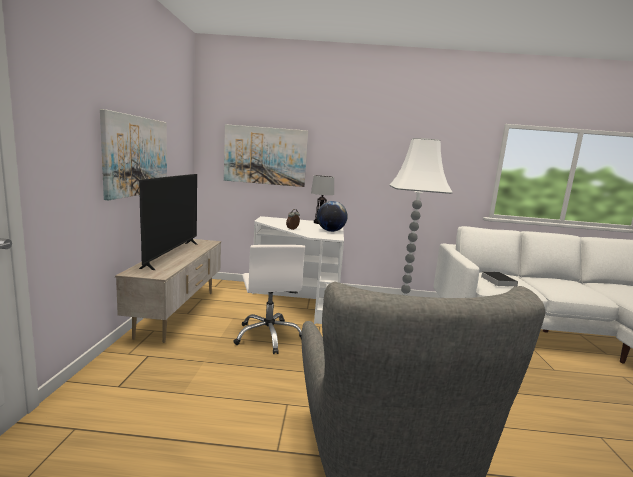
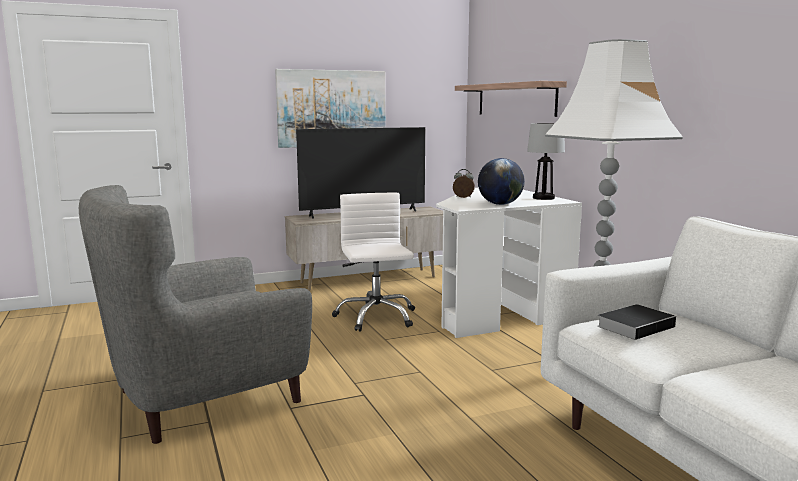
camera: 65 degrees right, 0 degrees up
(265, 156) = (515, 99): picture -> shelf
(268, 336) = (375, 317): white office chair -> white office chair turned 120 degrees clockwise

